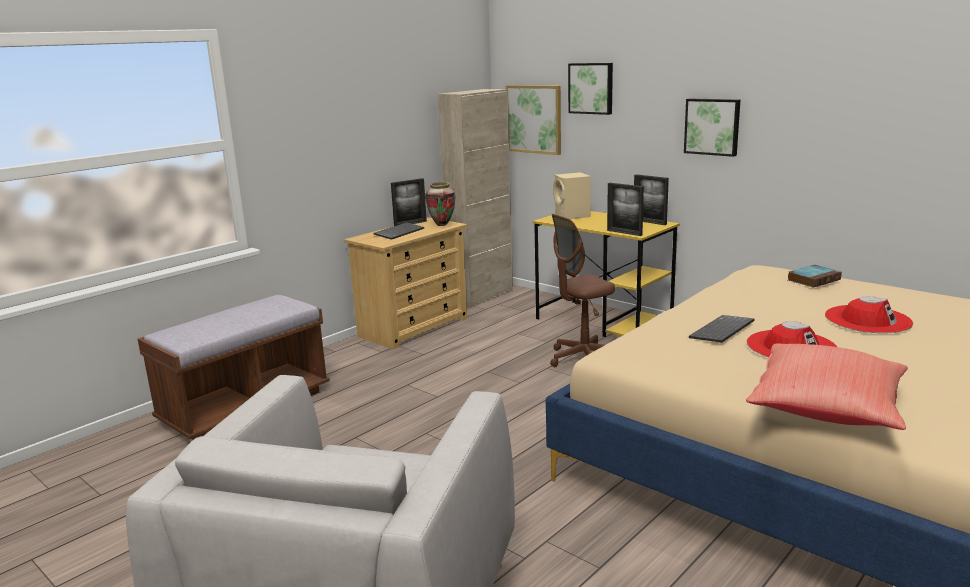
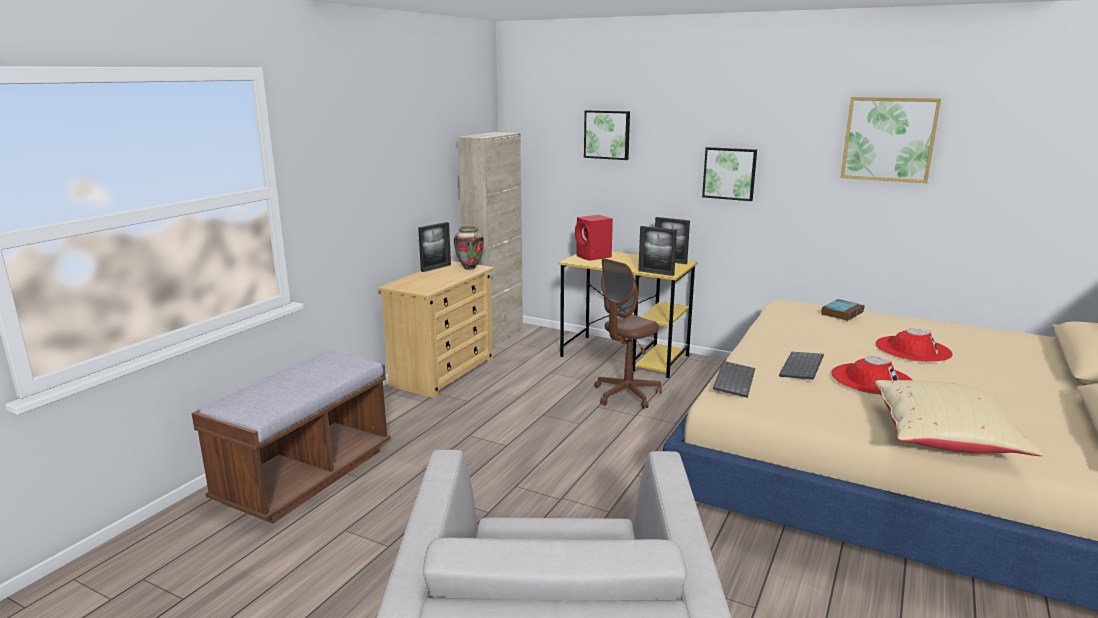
camera: 15 degrees left, 0 degrees up
(399, 232) = (431, 277): keyboard -> keyboard (733, 380)
(534, 119) = (545, 162): picture -> picture (889, 139)
(572, 216) = (594, 257): beige speaker -> red speaker
(827, 410) = (945, 440): red pillow -> beige pillow

